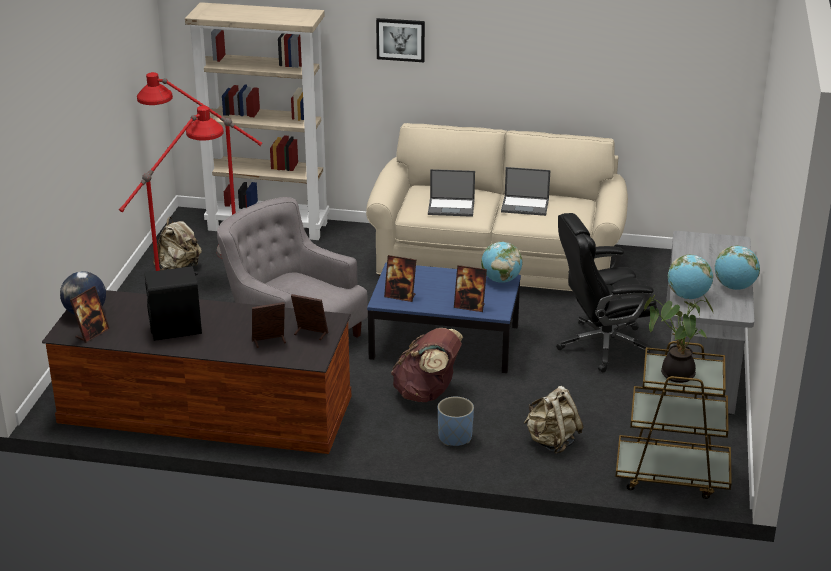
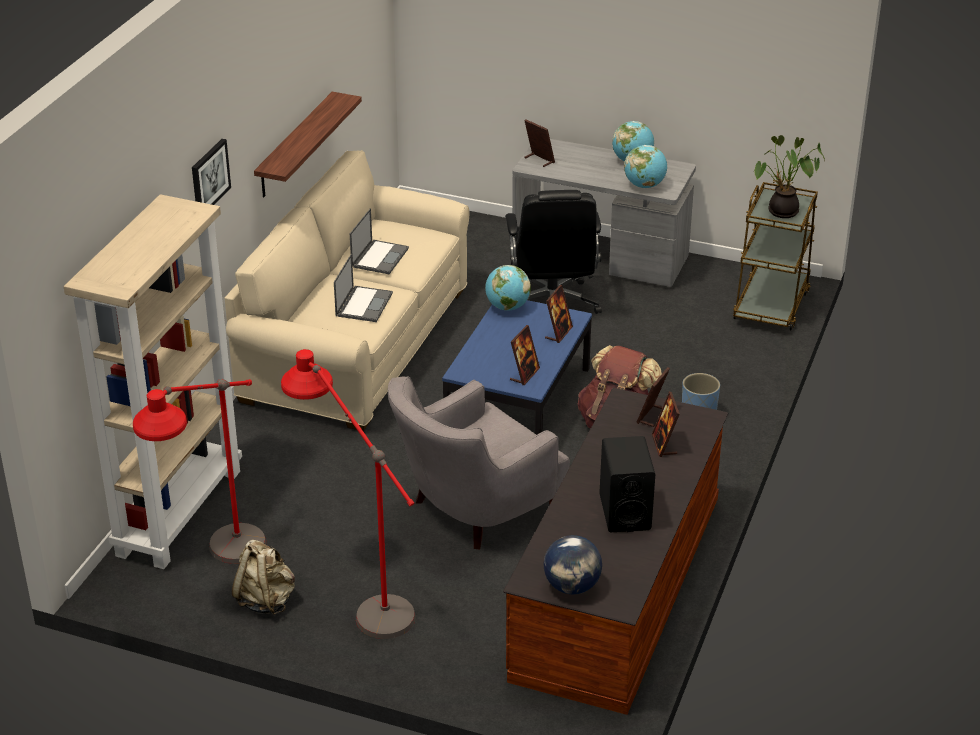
camera: 80 degrees left, 5 degrees up
(92, 333) = (624, 580): picture frame -> picture frame (539, 160)
(541, 91) = (295, 145): none -> shelf
(552, 442) = (714, 359): beige backpack -> none

